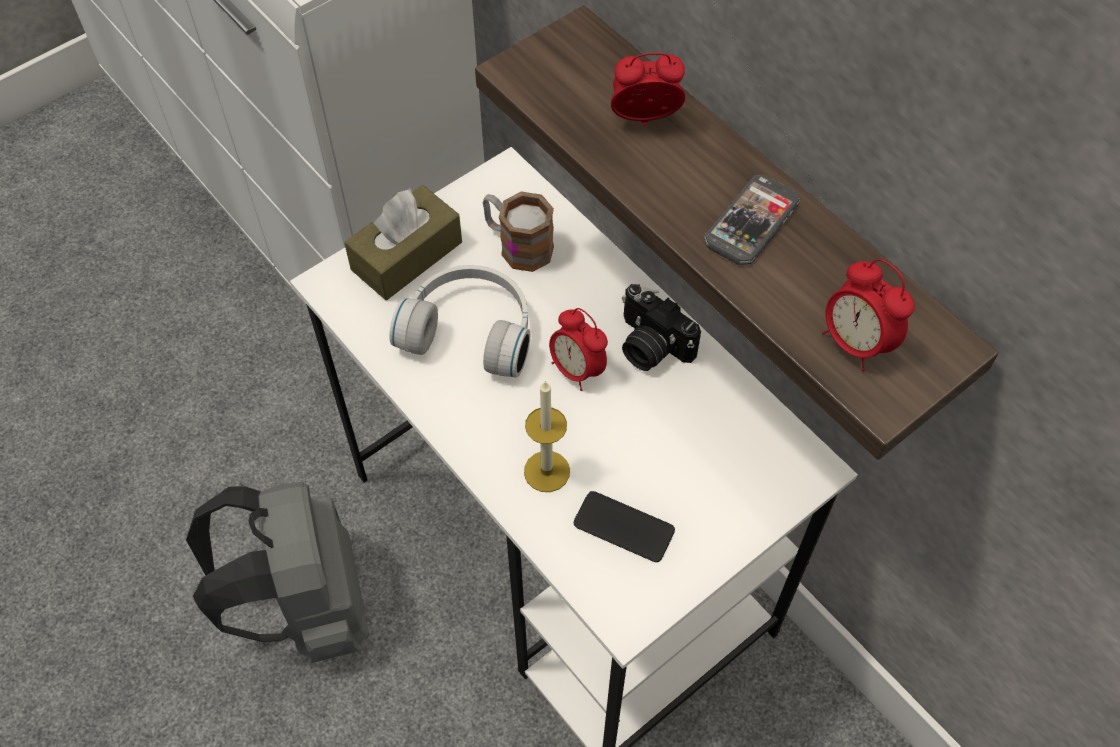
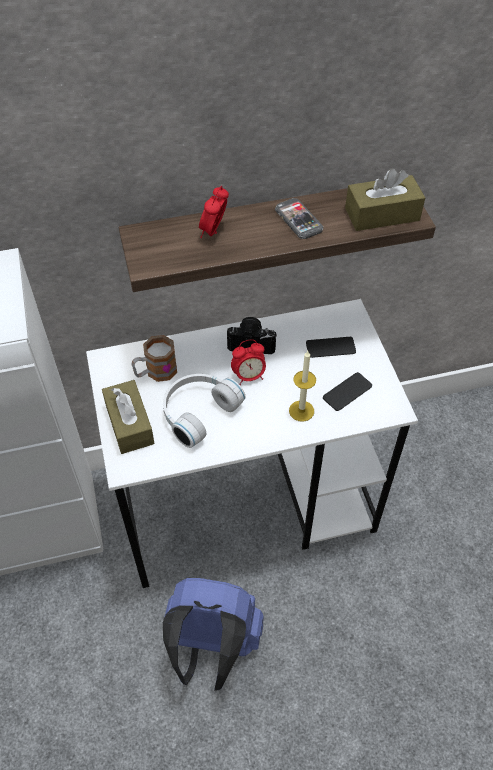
camera: 65 degrees left, 5 degrees down
(307, 606) = (212, 647): grey backpack -> blue backpack
(650, 346) = (252, 342): camera -> camera turned 150 degrees counterclockwise
(708, 466) = (330, 347): none -> phone
(855, 343) = (382, 214): alarm clock -> brown tissue box

